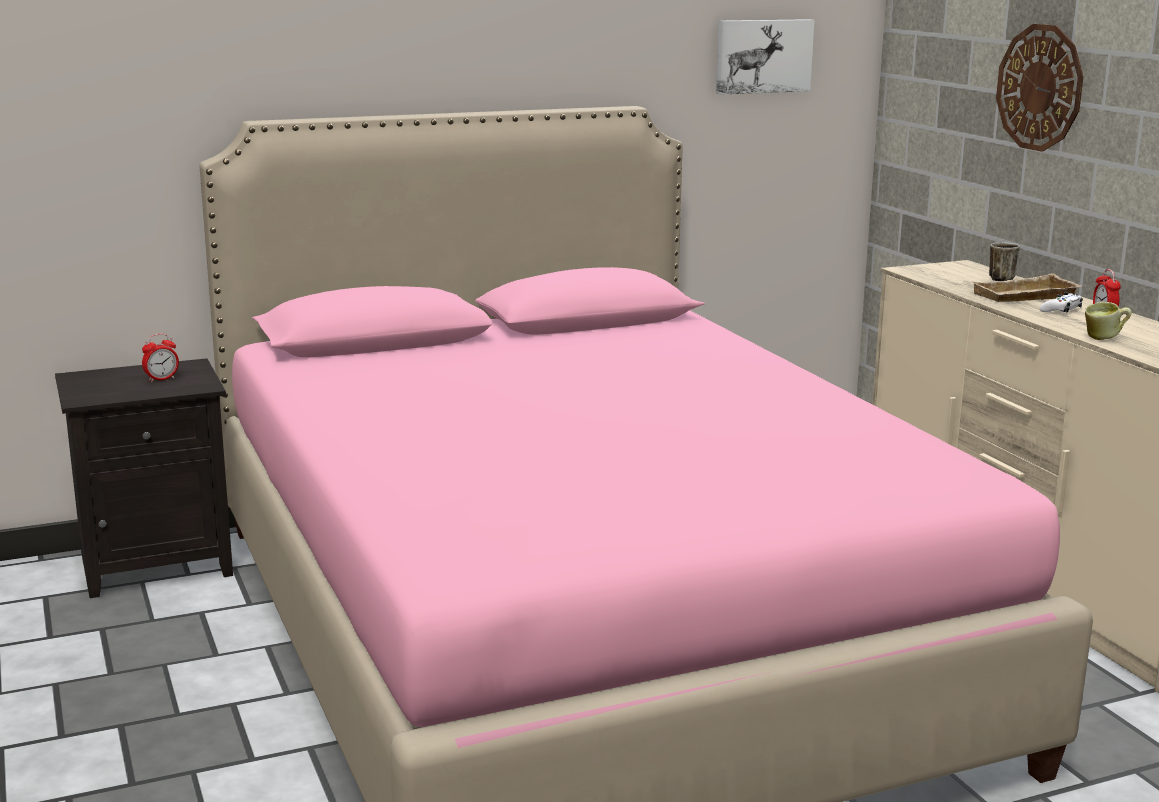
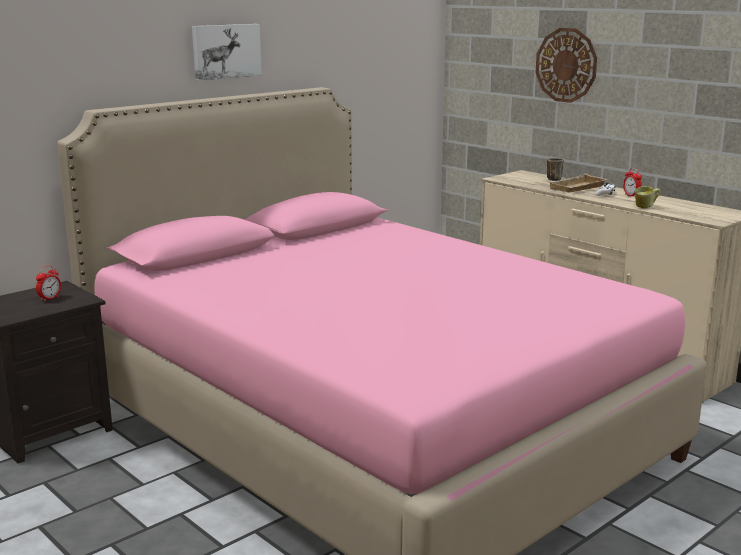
camera: 20 degrees left, 0 degrees up
(762, 56) = (385, 52): picture -> picture (225, 51)

